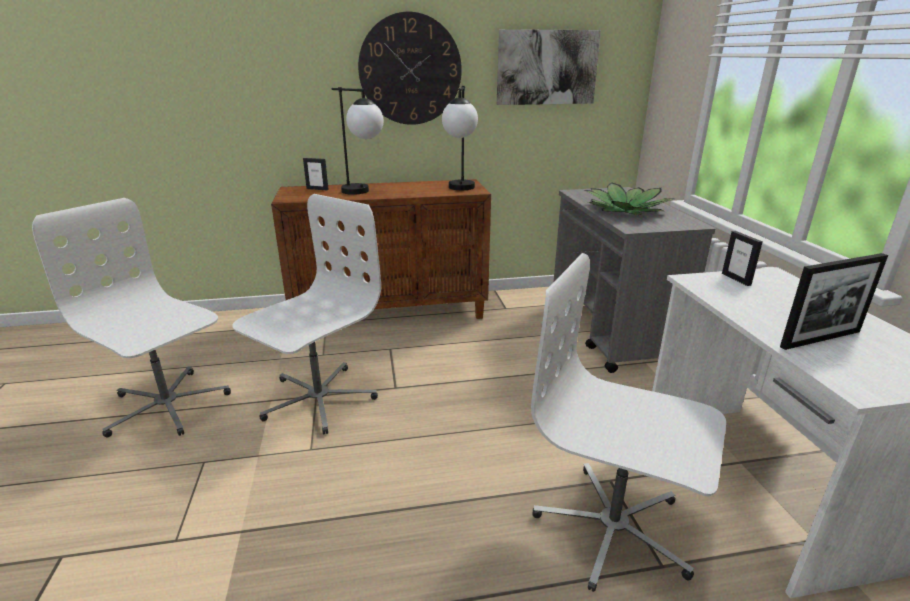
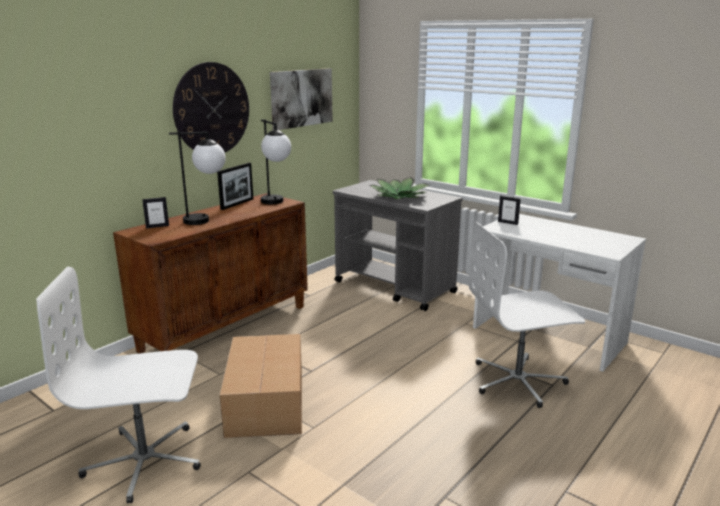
camera: 40 degrees left, 5 degrees down
(318, 399) = (267, 400): white office chair -> cardboard box
(820, 339) = (575, 240): picture frame -> picture frame (237, 204)

